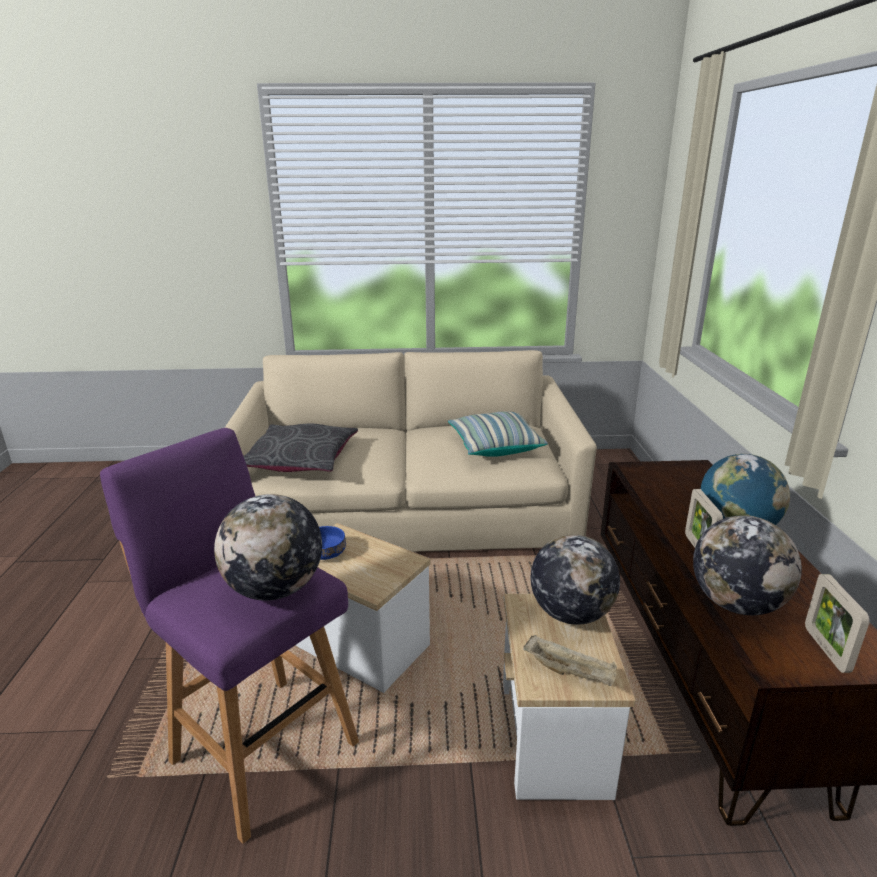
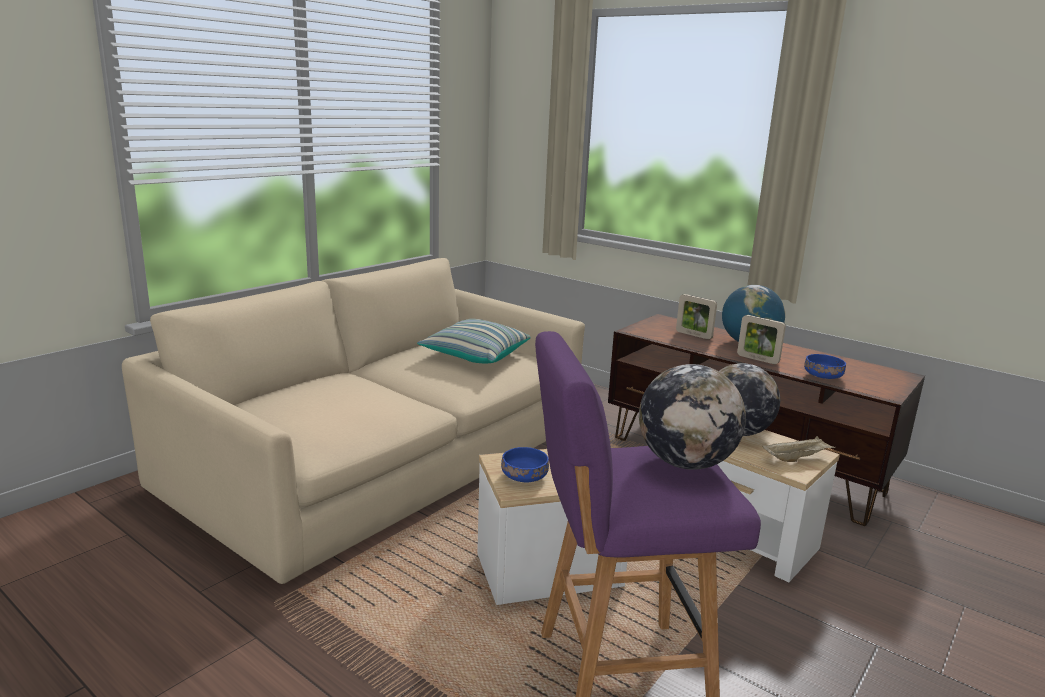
camera: 50 degrees left, 5 degrees down
(300, 459) = (319, 425): grey pillow -> none
(736, 604) = (823, 376): globe -> blue bowl
(826, 649) = (883, 379): picture frame -> picture frame (693, 335)

